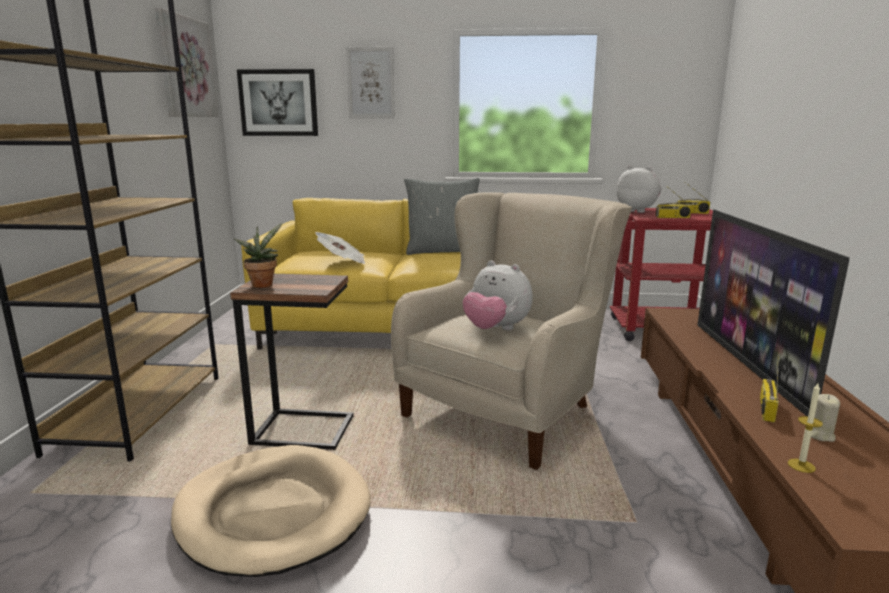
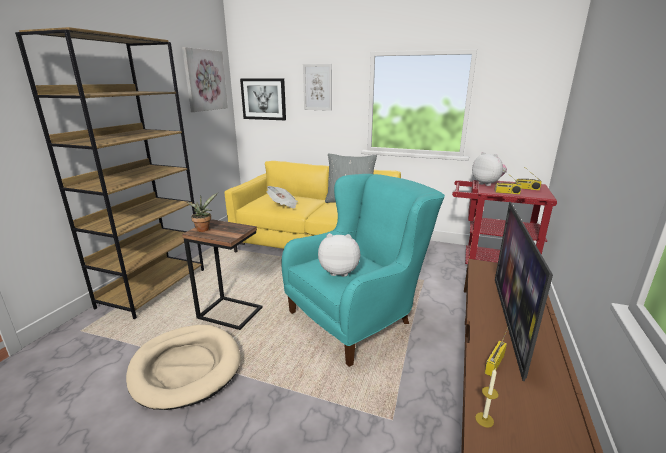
camera: 15 degrees right, 5 degrees up
(496, 329) = (339, 271): plush toy -> plush toy turned 135 degrees clockwise
(511, 408) = (359, 316): beige armchair -> turquoise armchair
(820, 435) = (519, 395): beige candle -> none

